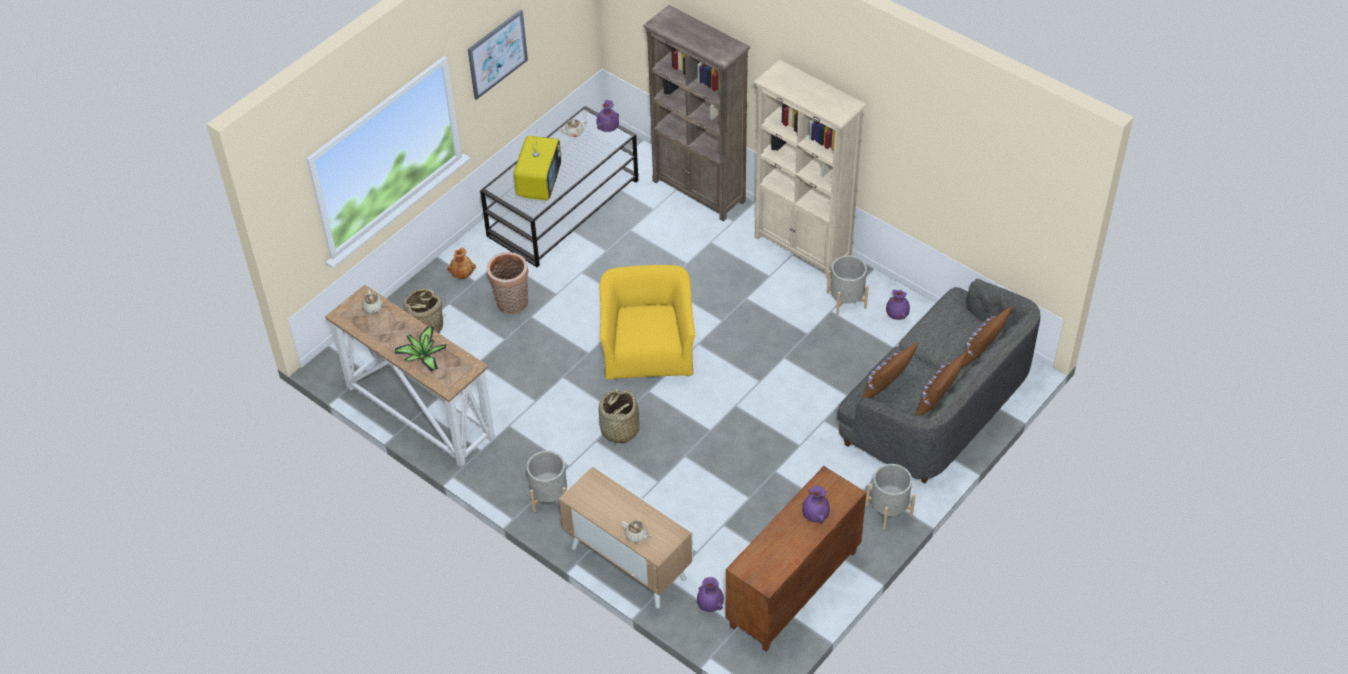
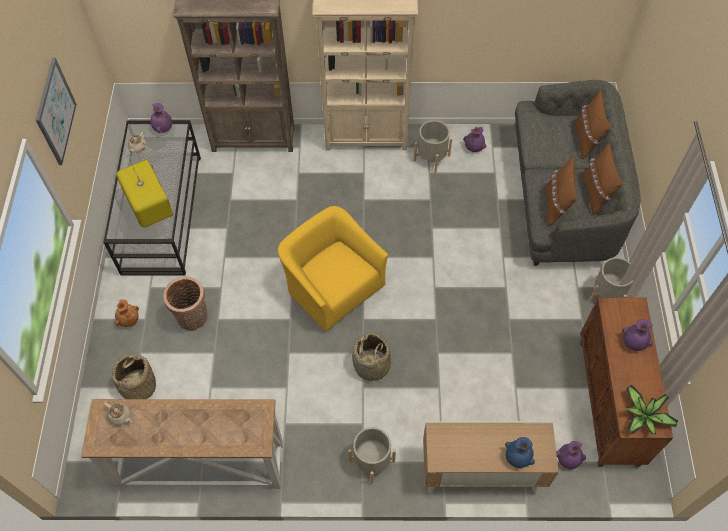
camera: 40 degrees left, 10 degrees up
(422, 356) = (209, 431): potted plant -> potted plant (643, 417)
(636, 535) = (517, 457): beige teapot -> blue vase

